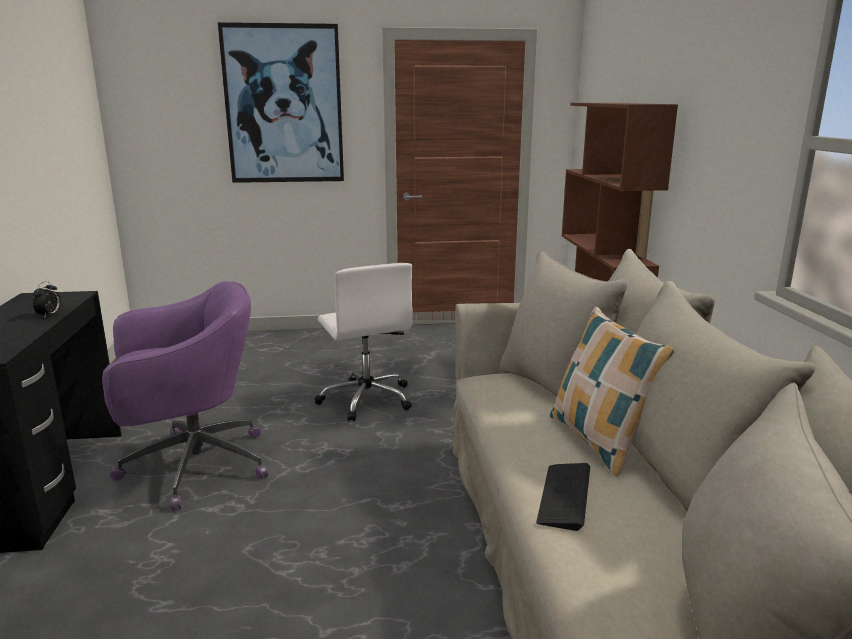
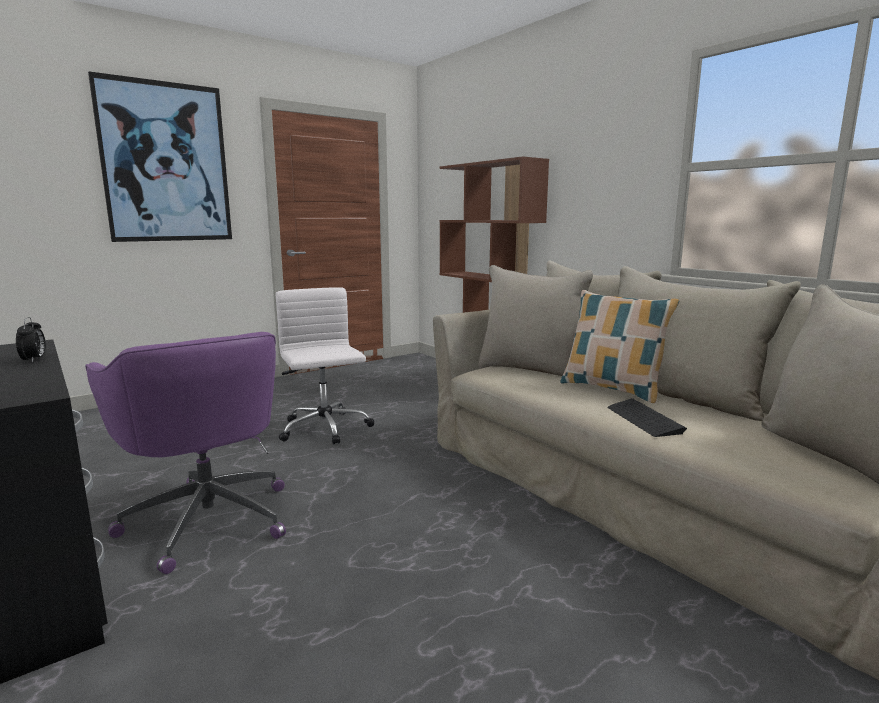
camera: 30 degrees left, 5 degrees down
(192, 466) = (208, 518): purple office chair -> purple office chair turned 105 degrees clockwise
(366, 399) = (325, 429): white office chair -> white office chair turned 150 degrees counterclockwise

